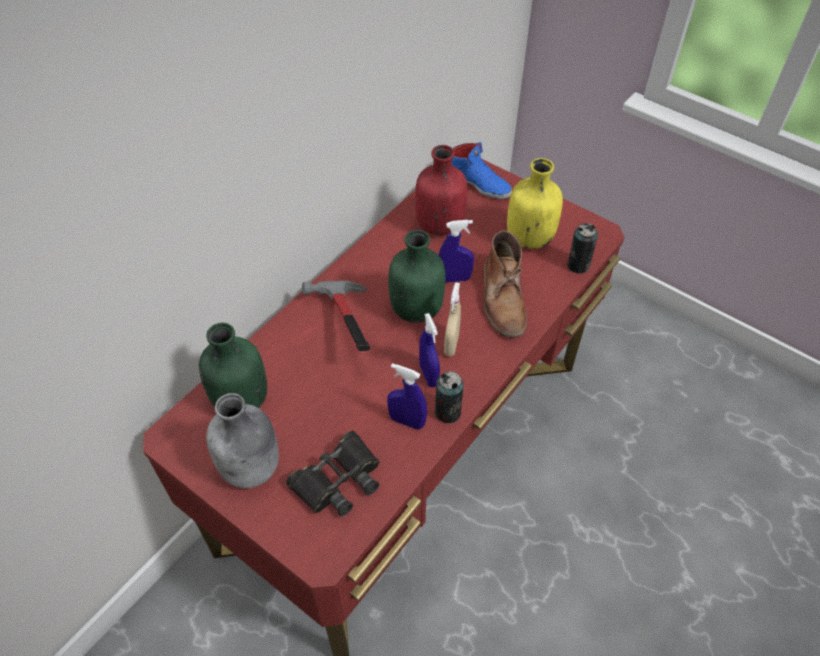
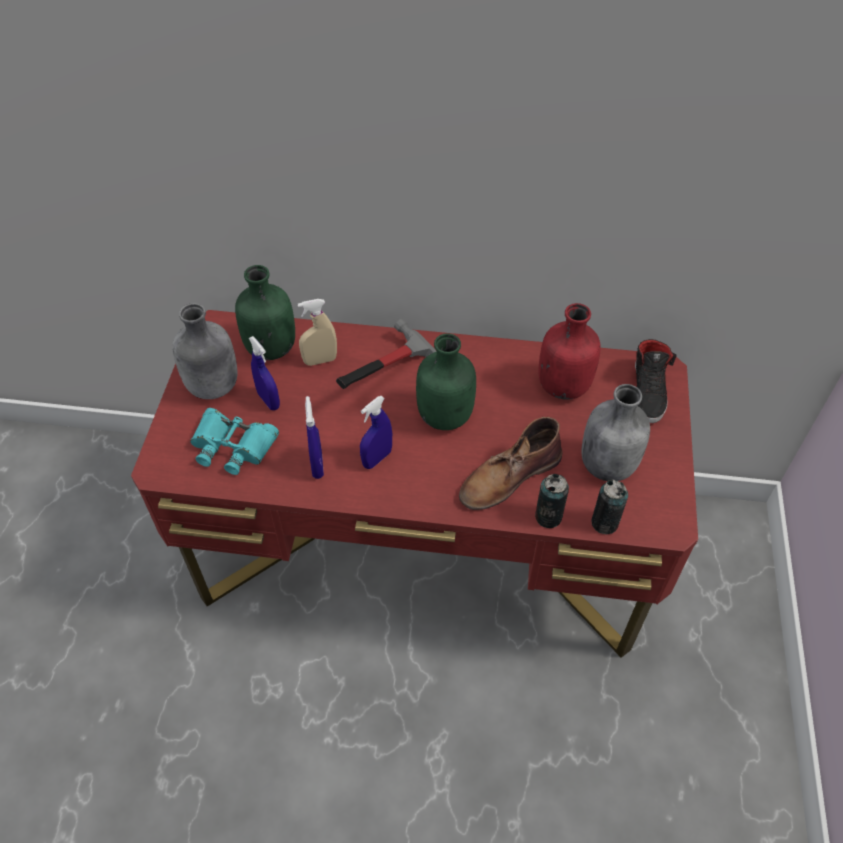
camera: 60 degrees right, 0 degrees up
(338, 479) = (233, 445): black binoculars -> turquoise binoculars
(447, 412) = (345, 490): can -> can (548, 516)
(451, 345) = (422, 460): beige spray bottle -> beige spray bottle (320, 360)
(454, 279) = (504, 427): blue spray bottle -> blue spray bottle (268, 400)
(479, 183) = (648, 391): blue shoe -> black shoe
(529, 237) = (608, 464): yellow bottle -> grey bottle

